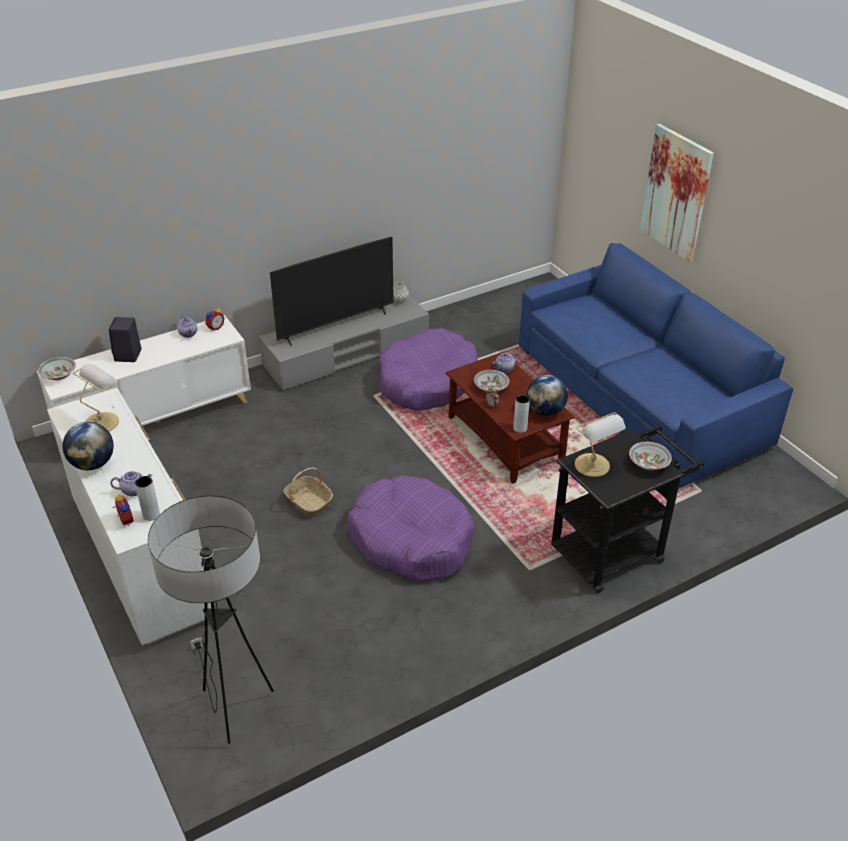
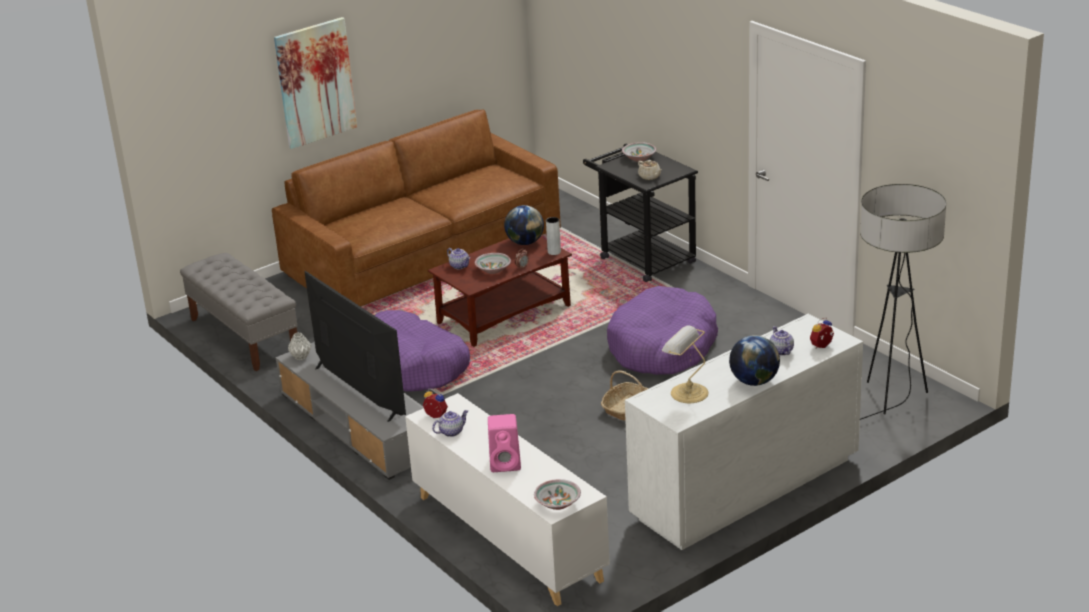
camera: 95 degrees left, 10 degrees down
(128, 356) = (506, 463): black speaker -> pink speaker
(151, 515) = (808, 336): grey vase -> none
(502, 303) = (244, 336): none -> grey bench
(593, 466) = (650, 177): table lamp -> beige teapot
(639, 397) = (423, 254): blue sofa -> brown sofa

